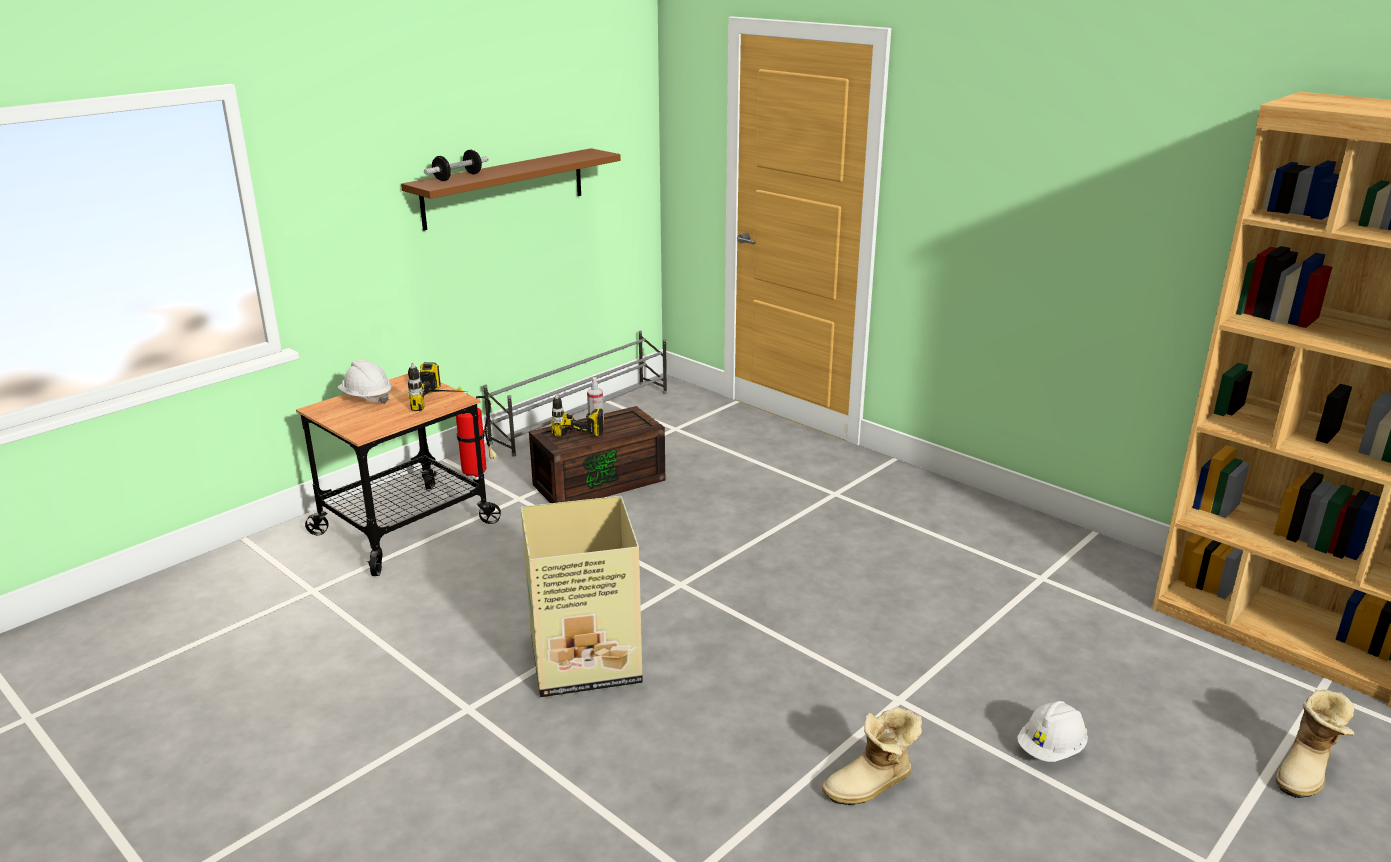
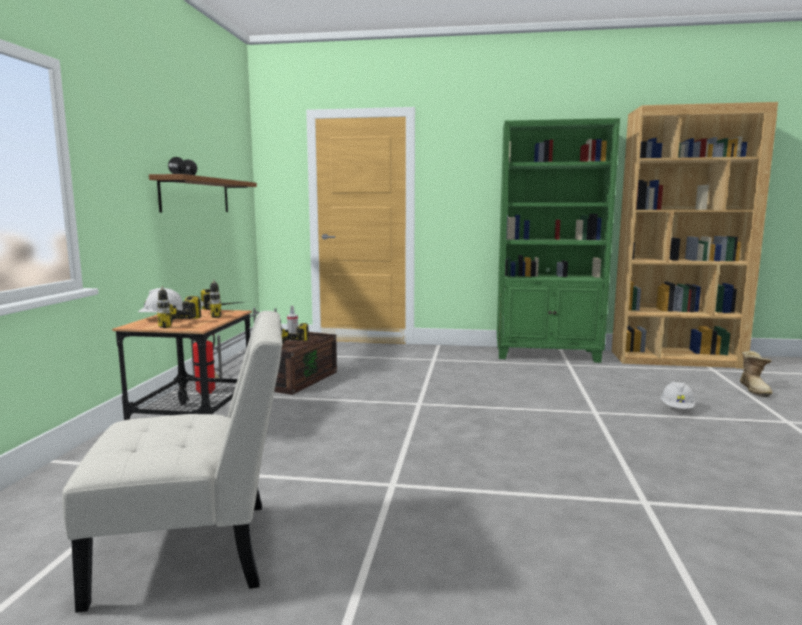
camera: 35 degrees left, 15 degrees down
(223, 710) = (197, 551): none -> white chair
(364, 426) = (190, 326): none -> power drill
(587, 661) = (425, 443): cardboard box -> none
(872, 786) = (644, 441): boot -> none
(1044, 541) = (547, 355): none -> green bookcase

